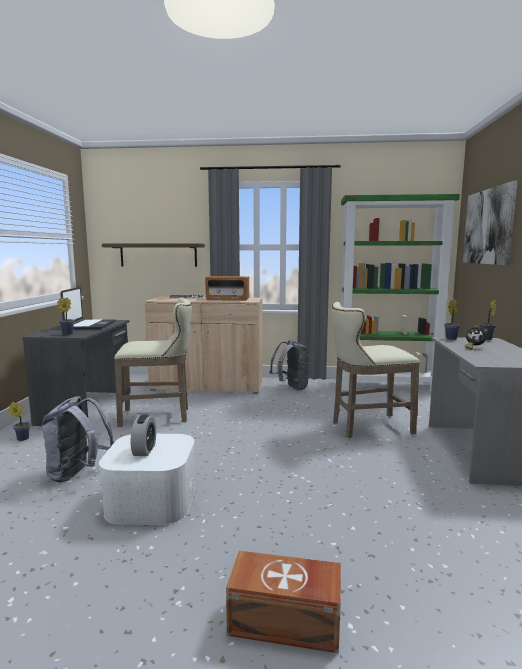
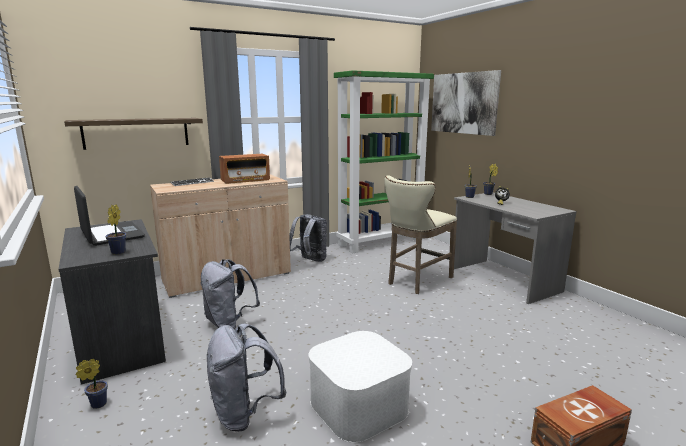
camera: 35 degrees left, 5 degrees up
(144, 450) = (356, 358): alarm clock -> none
(159, 416) = (229, 323): beige stool -> grey backpack

